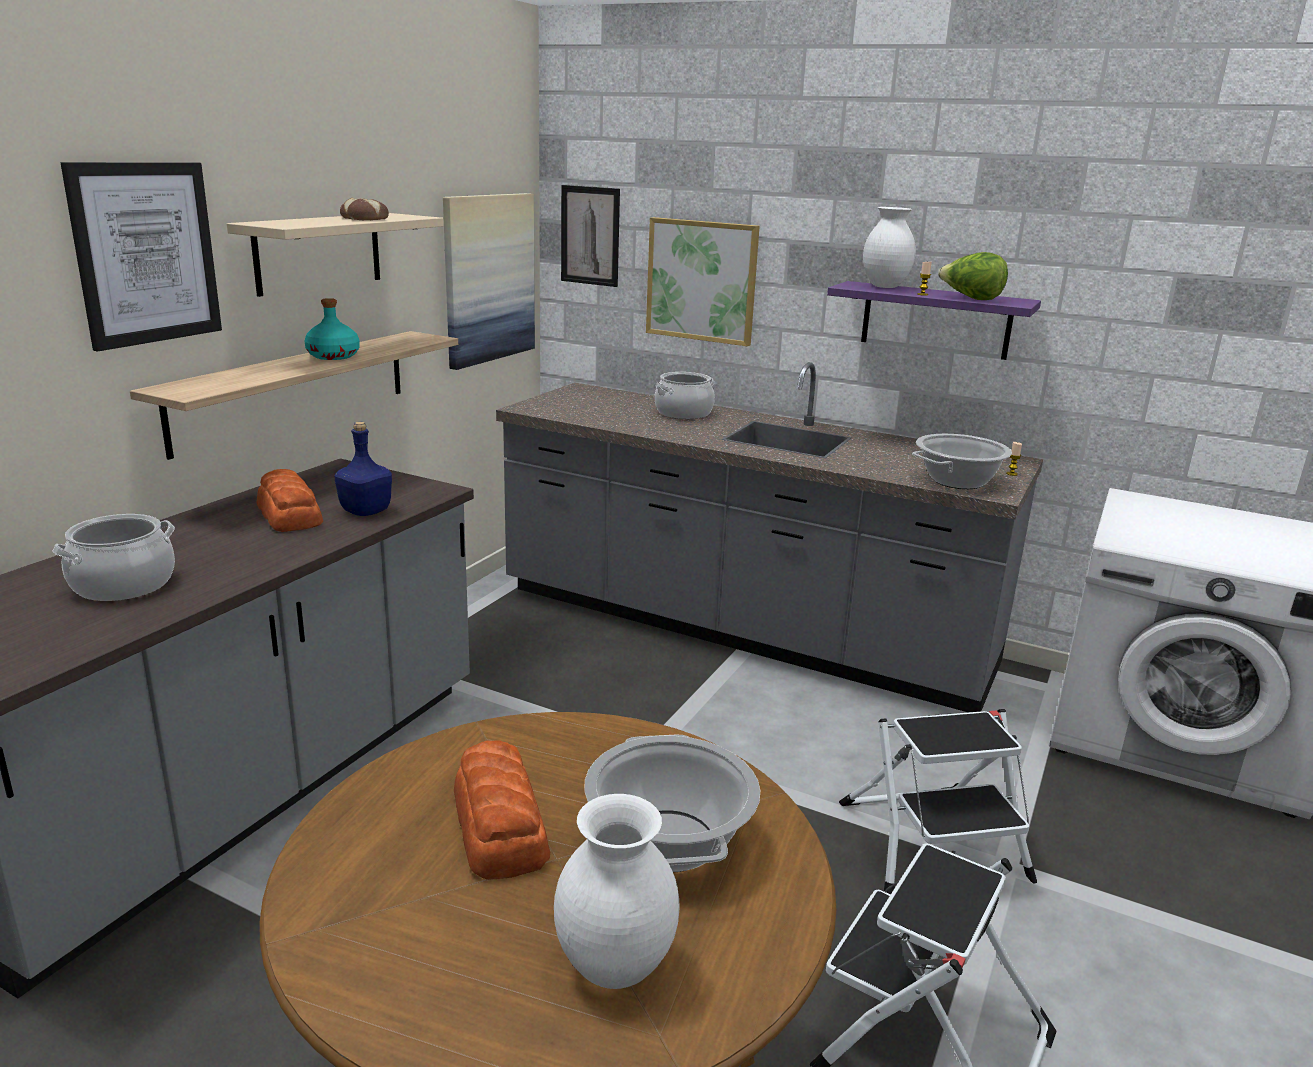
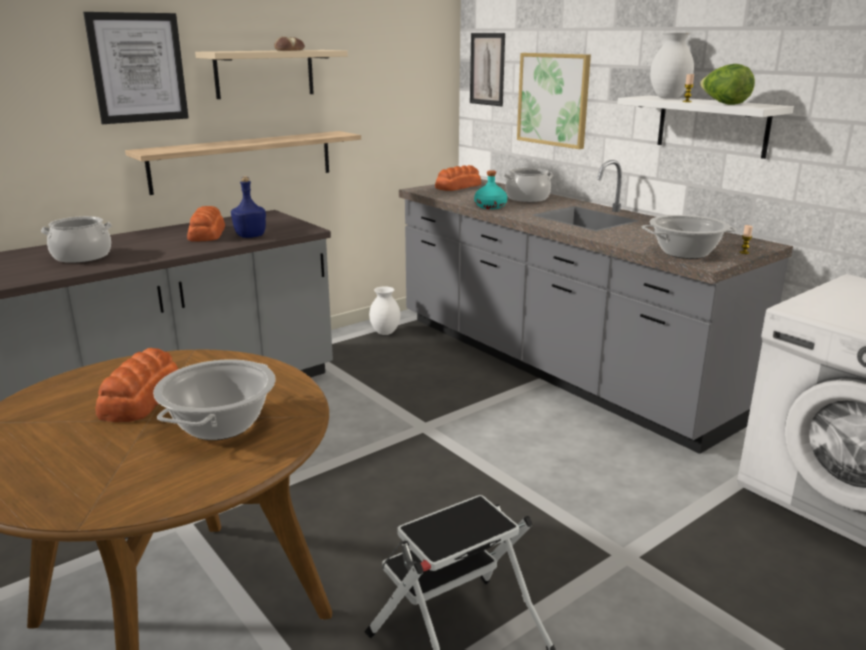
camera: 25 degrees right, 0 degrees up
(333, 356) = (264, 140): turquoise bottle -> turquoise bottle (490, 206)
(488, 278) = (409, 99): picture -> none
(571, 400) = (457, 187): none -> bread
(616, 969) = (110, 474): white vase -> white vase (385, 333)
(930, 843) = (576, 527): step ladder -> none
(936, 320) = (712, 126): purple shelf -> white shelf

